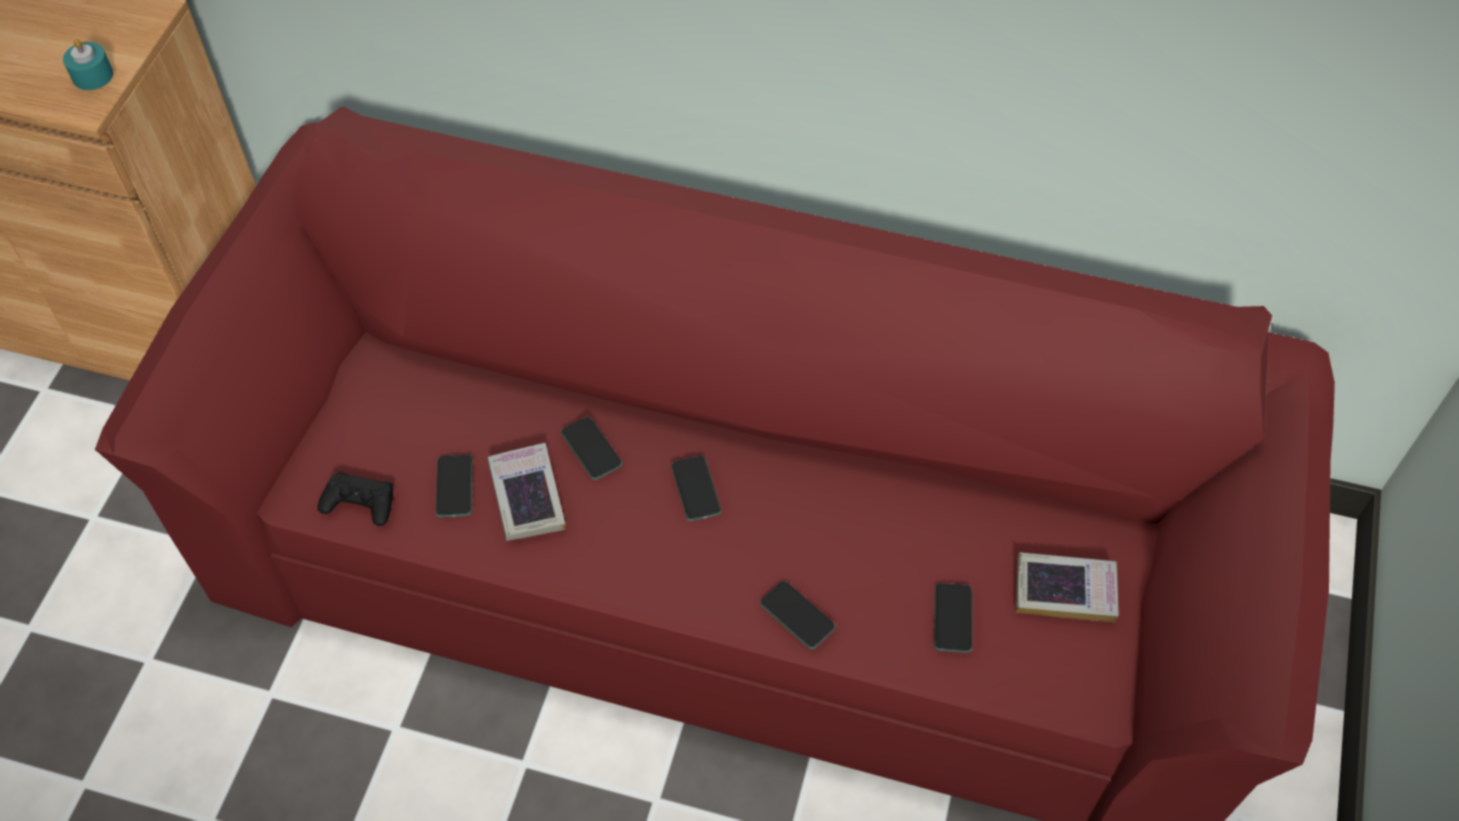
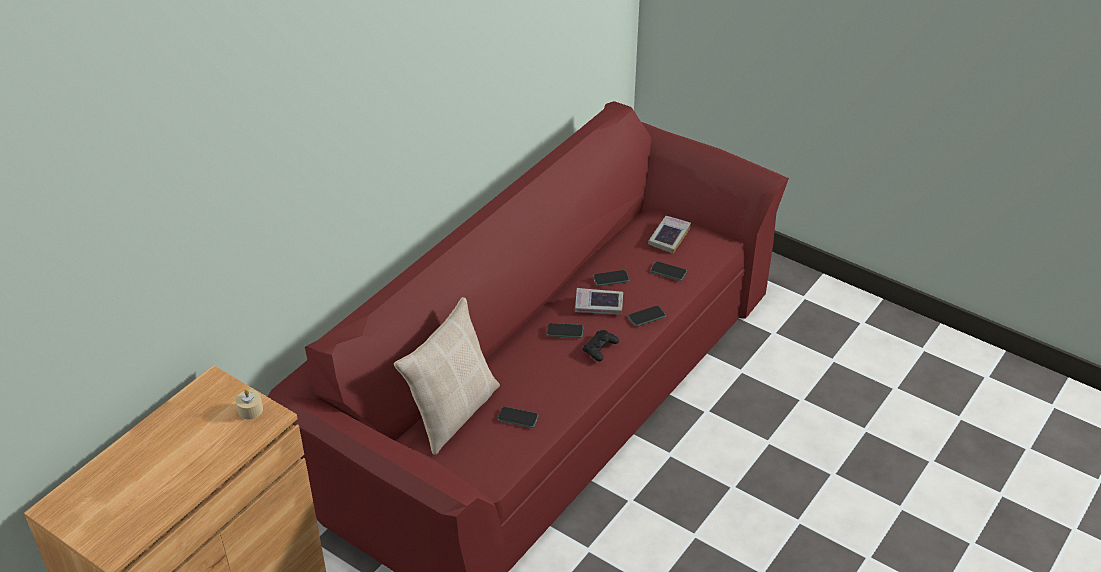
camera: 70 degrees left, 15 degrees down
(92, 75) = (250, 410): turquoise candle -> beige candle
(359, 502) = (508, 457): black game controller -> black game controller (600, 348)
(443, 390) = (453, 412): none -> beige pillow
(527, 496) = (538, 391): book -> book (598, 305)
(591, 449) = (522, 362): phone -> phone (611, 279)

